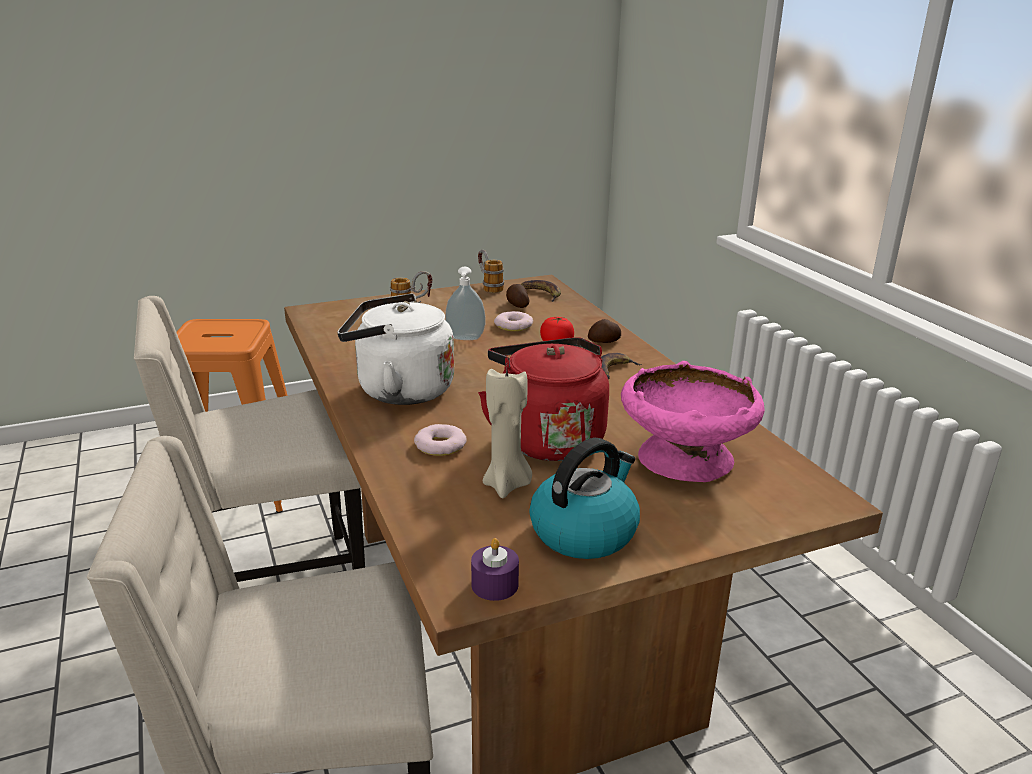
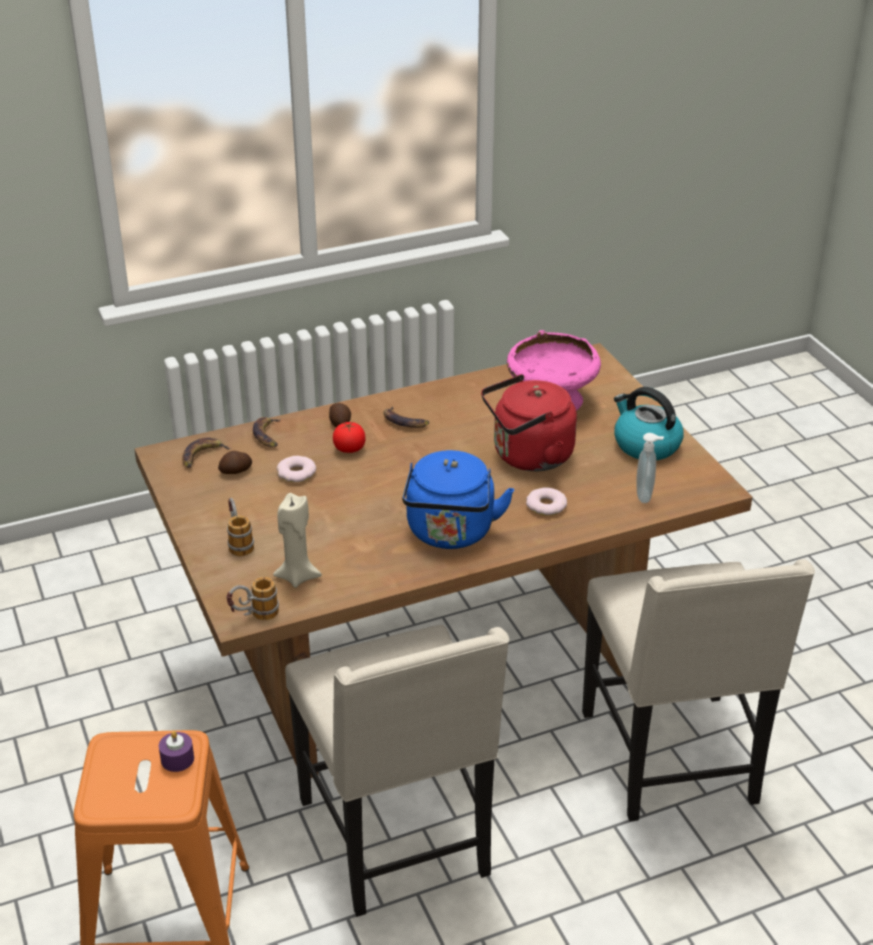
camera: 90 degrees left, 10 degrees up
(399, 390) = (450, 533): white kettle -> blue kettle
(465, 339) = (331, 501): soap dispenser -> soap dispenser (645, 496)
(488, 286) = (173, 491): mug -> mug (254, 616)
(494, 585) = (707, 477): purple candle -> purple candle (177, 759)
(507, 485) = (598, 474): beige candle -> beige candle (297, 576)
(576, 314) = (268, 435): none -> banana

